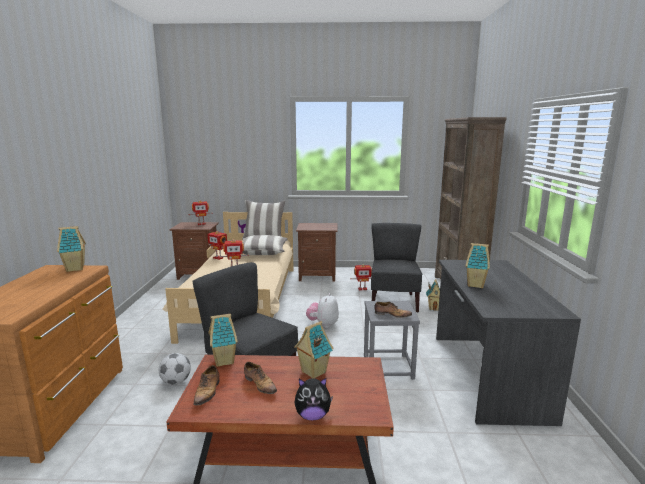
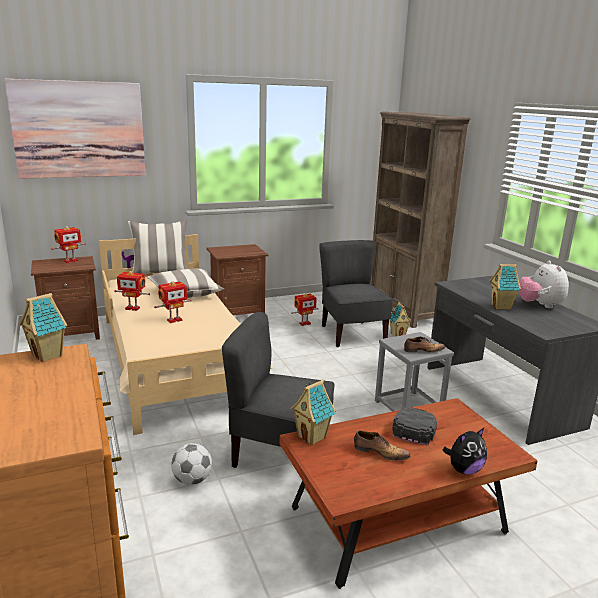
camera: 25 degrees left, 5 degrees up
(207, 392) = (337, 475): shoe -> none
(217, 136) = (79, 130): none -> picture
(313, 372) = (415, 427): toy house -> black cap
(323, 324) = (300, 374): plush toy -> plush toy (539, 305)

